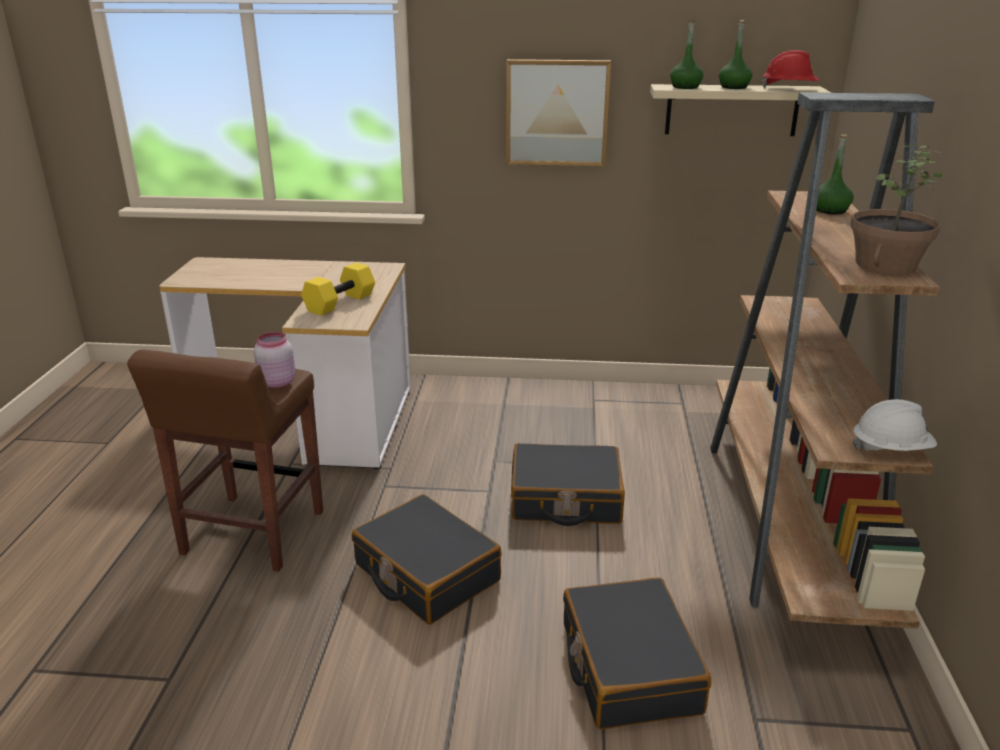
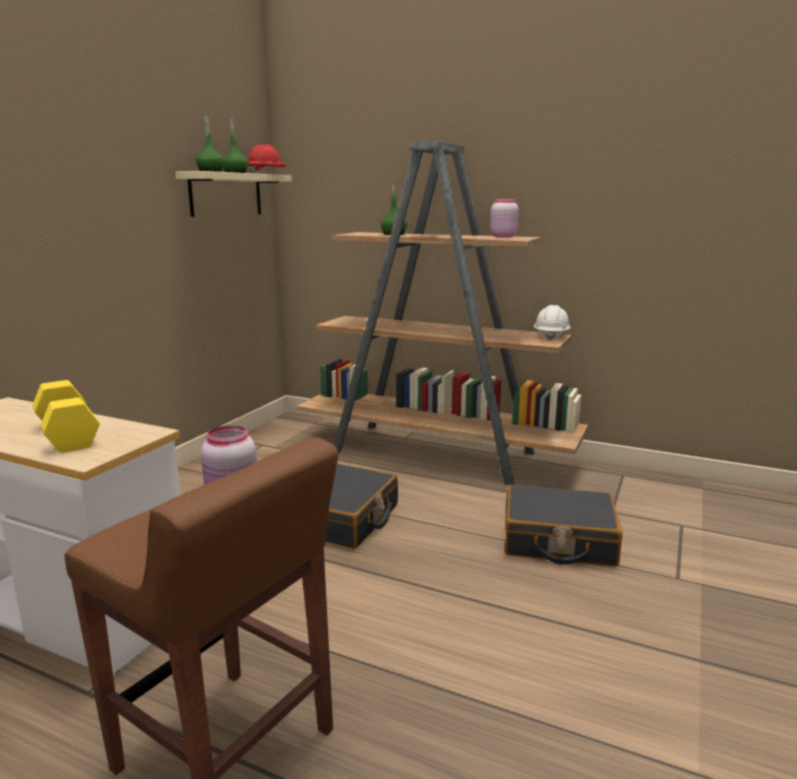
camera: 70 degrees left, 10 degrees down
(426, 573) = (402, 613): black suitcase -> none
(557, 113) = (109, 199): picture -> none
(885, 264) = (502, 237): potted plant -> pink jar

